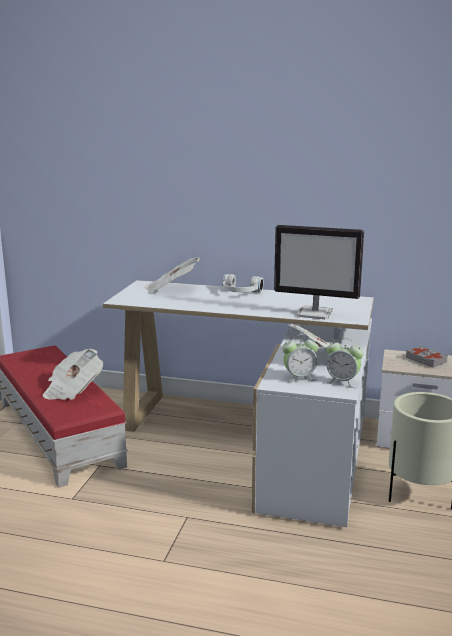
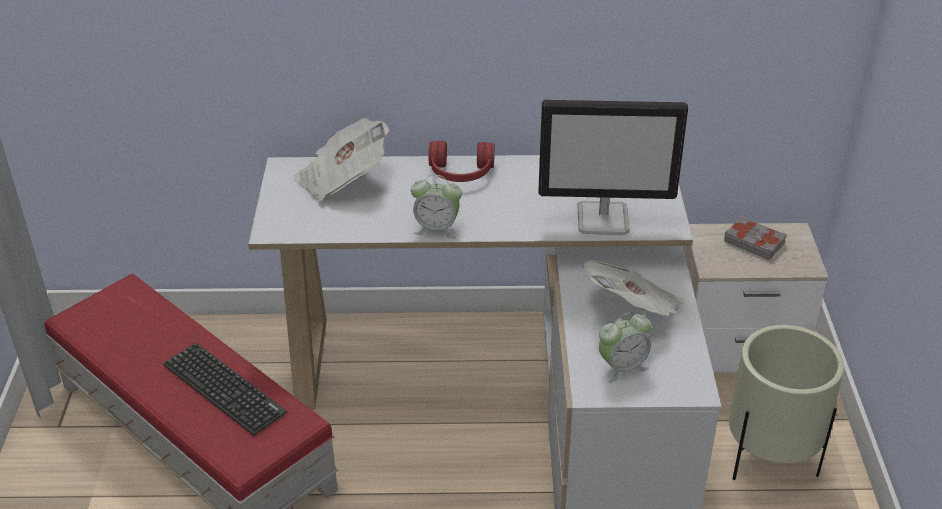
camera: 15 degrees left, 20 degrees up
(73, 390) = (224, 389): newspaper -> keyboard
(240, 293) = (460, 173): white headphones -> red headphones
(342, 382) = (686, 366): alarm clock -> alarm clock (437, 229)

